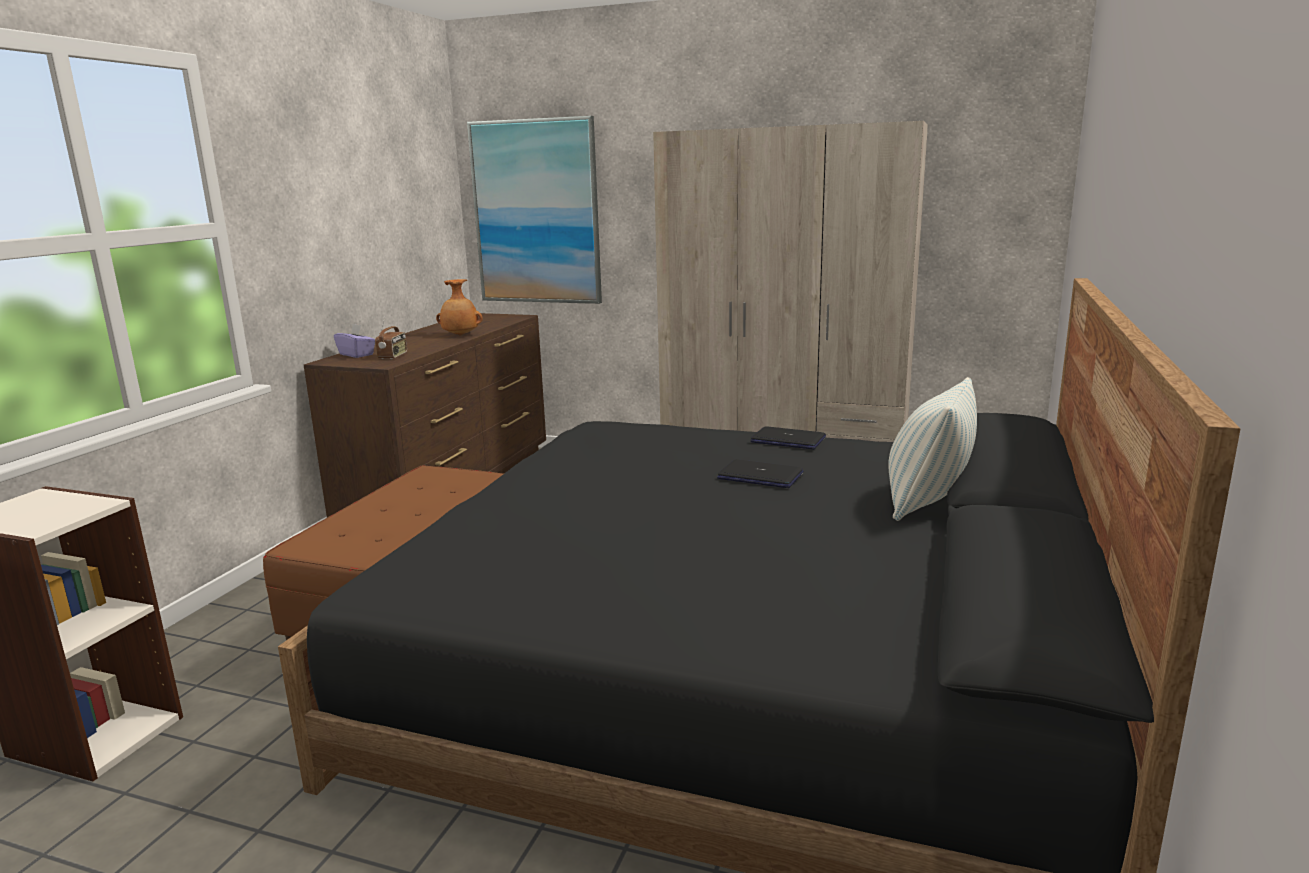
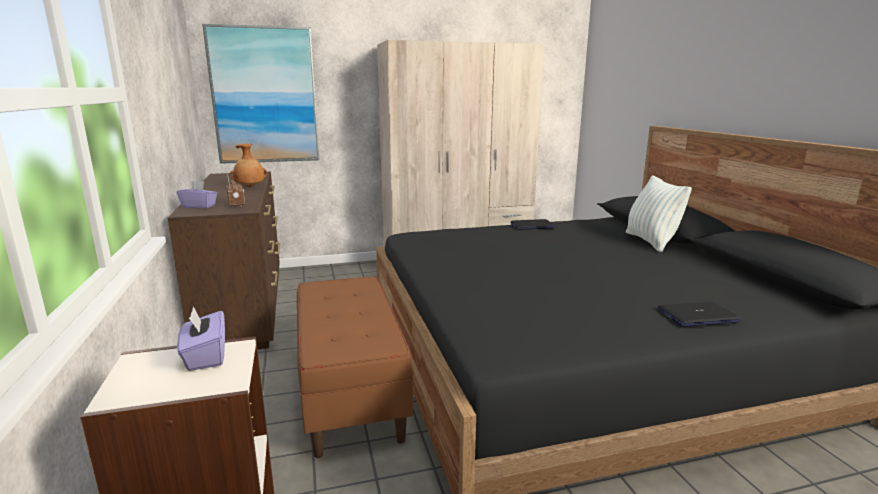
camera: 35 degrees left, 0 degrees up
(71, 504) = (205, 356): none -> purple tissue box
(761, 476) = (564, 244): laptop -> laptop (698, 315)

